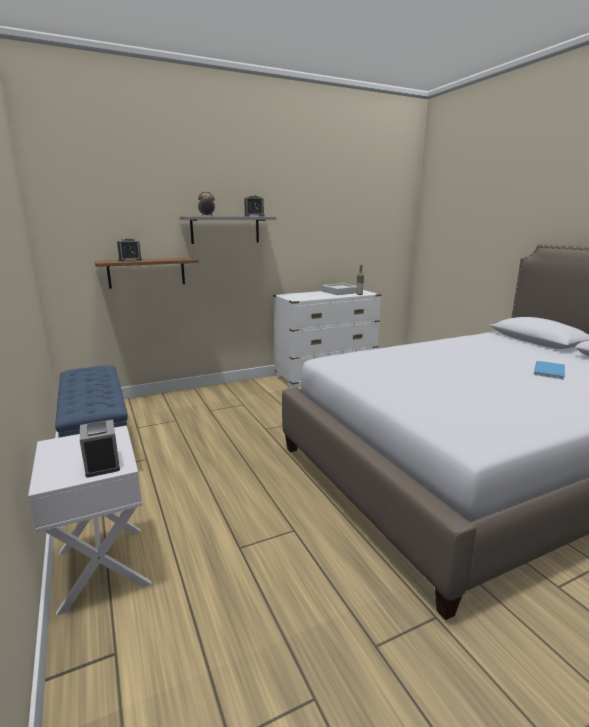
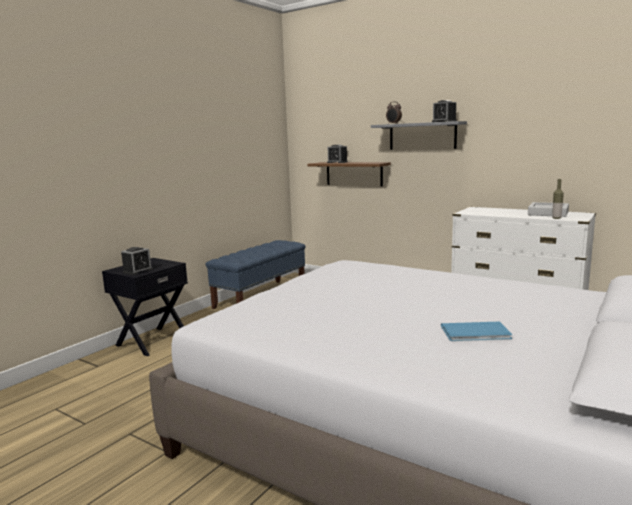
camera: 60 degrees right, 5 degrees down
(101, 567) = (152, 341): white nightstand -> black nightstand

